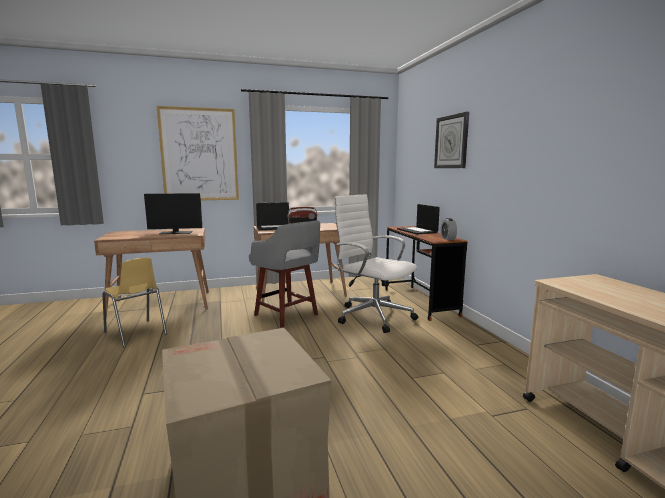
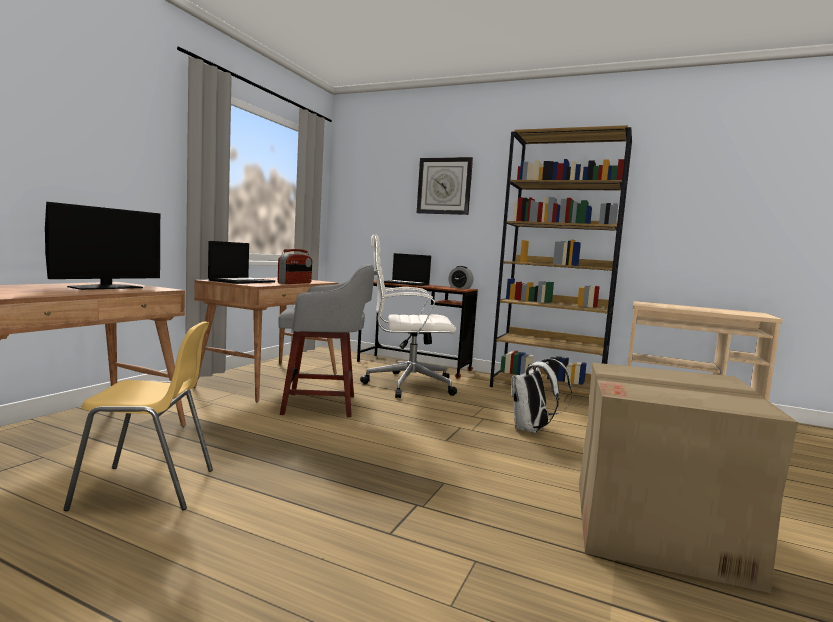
camera: 50 degrees left, 5 degrees down
(199, 155) = (94, 142): picture -> none
(369, 379) = (532, 430): none -> white backpack
(493, 353) = (548, 389): none -> brown bookcase

